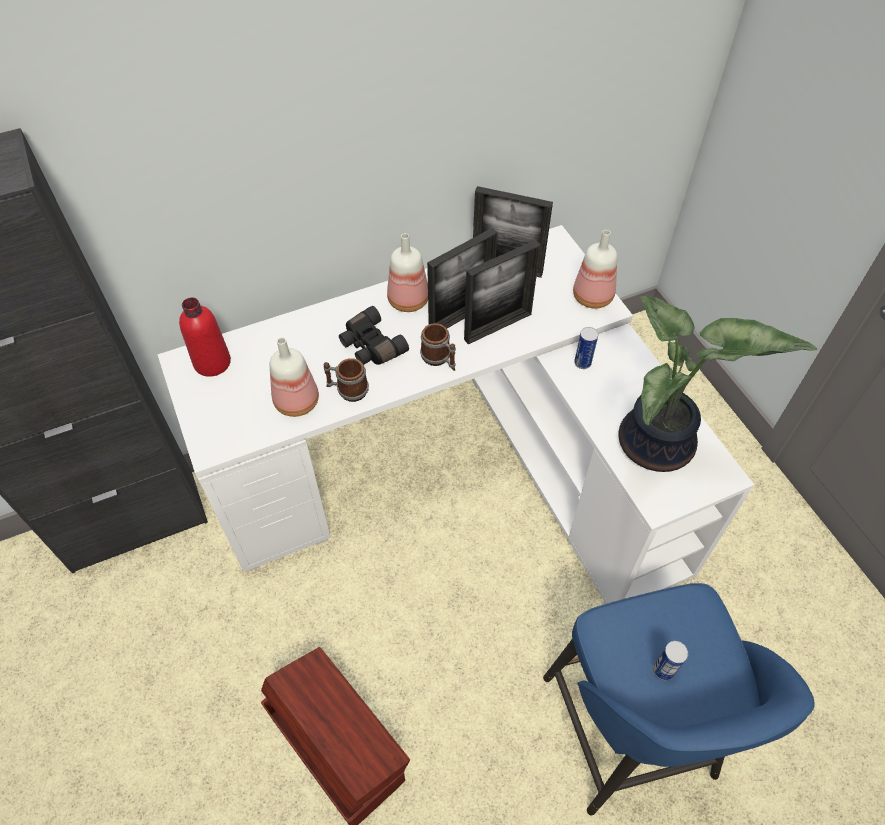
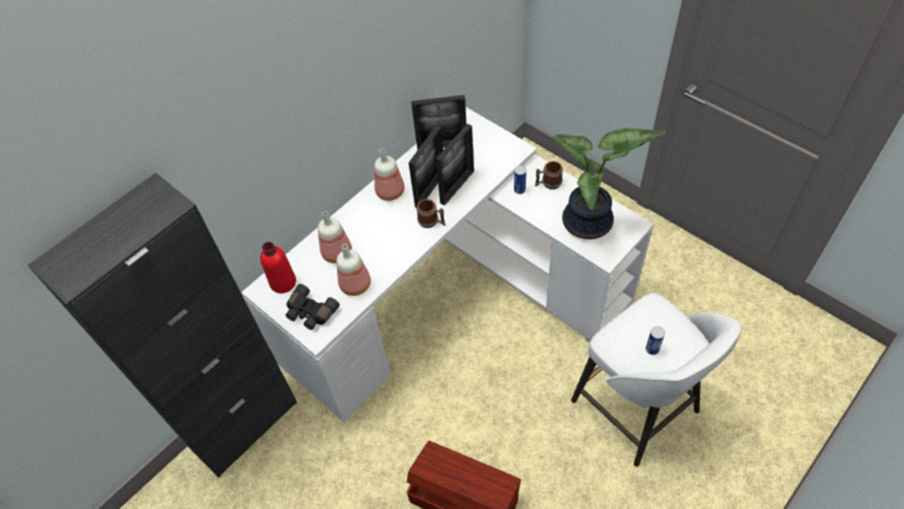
camera: 20 degrees left, 0 degrees up
(347, 390) = (384, 264): mug -> mug (548, 183)
(370, 346) = (382, 231): black binoculars -> black binoculars (310, 313)
(594, 297) = (507, 145): bottle -> bottle (338, 252)
(630, 732) = (637, 409): blue stool -> white stool

